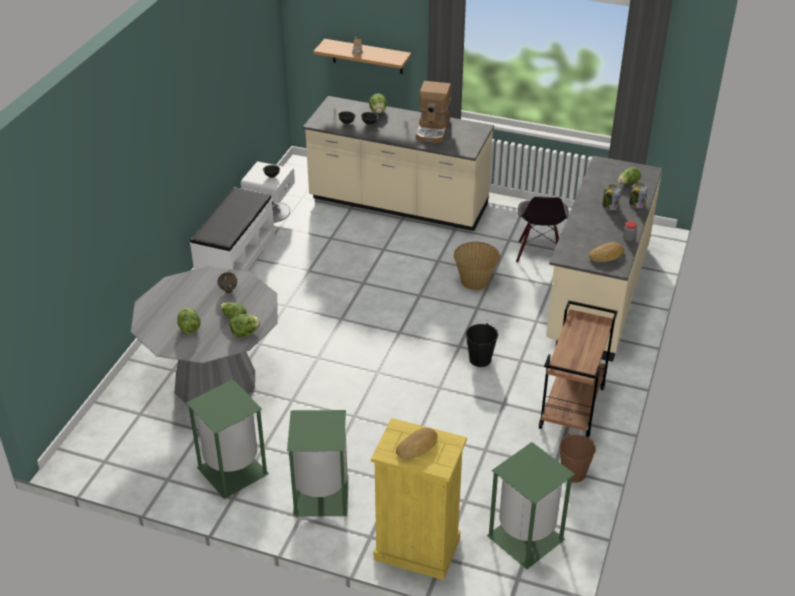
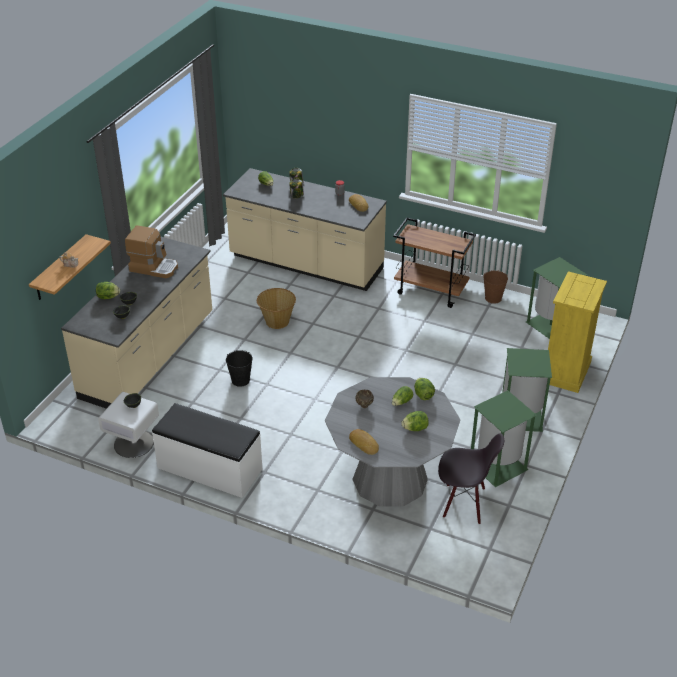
camera: 85 degrees left, 0 degrees up
(417, 446) = (579, 291): bread -> bread (364, 443)
(480, 359) = (375, 327): black bucket -> black bucket (240, 380)
(539, 253) = (247, 285): black chair -> black chair (464, 503)

